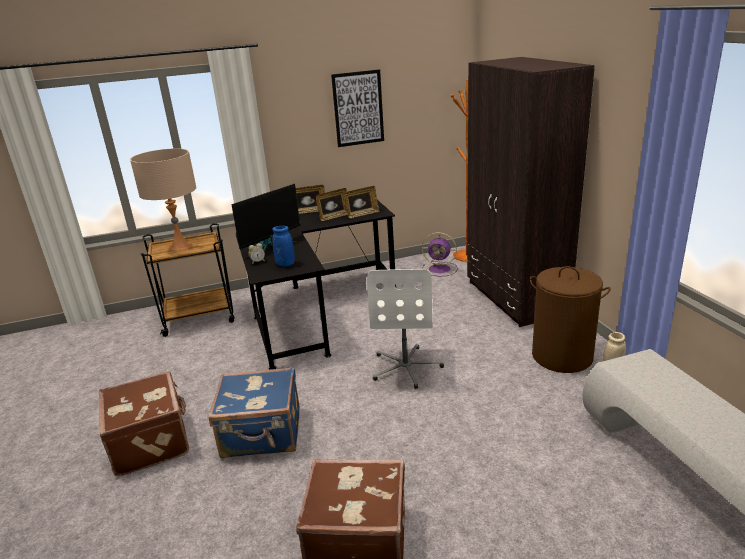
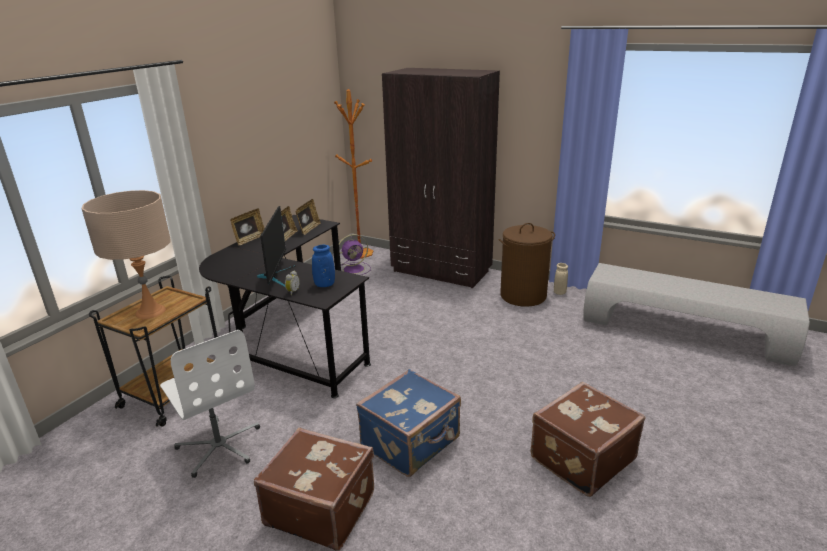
camera: 45 degrees left, 0 degrees up
(358, 108) = (263, 126): picture -> none
(406, 367) = (441, 344): white office chair -> white office chair (220, 446)

